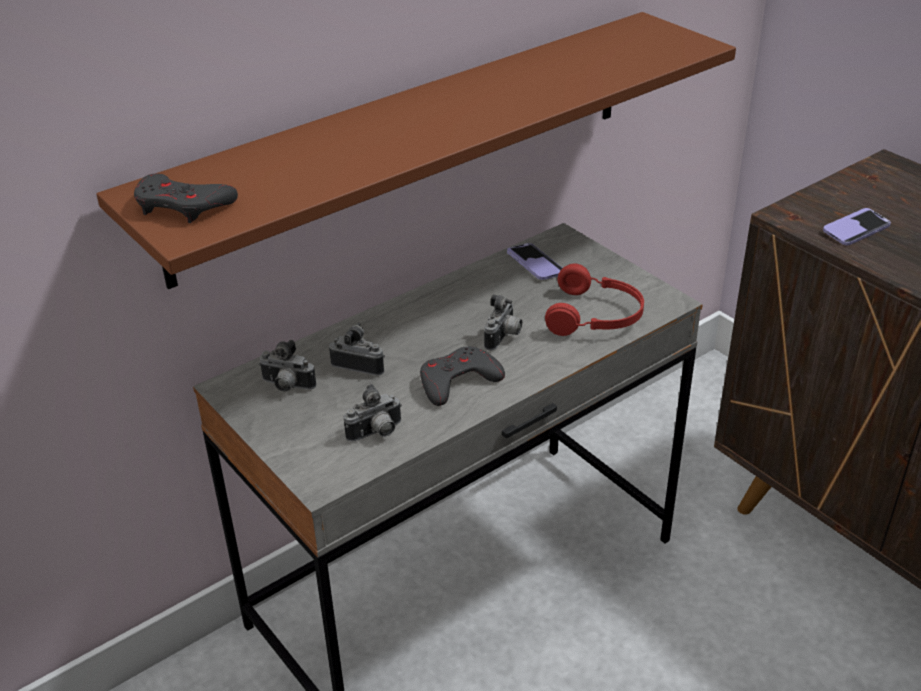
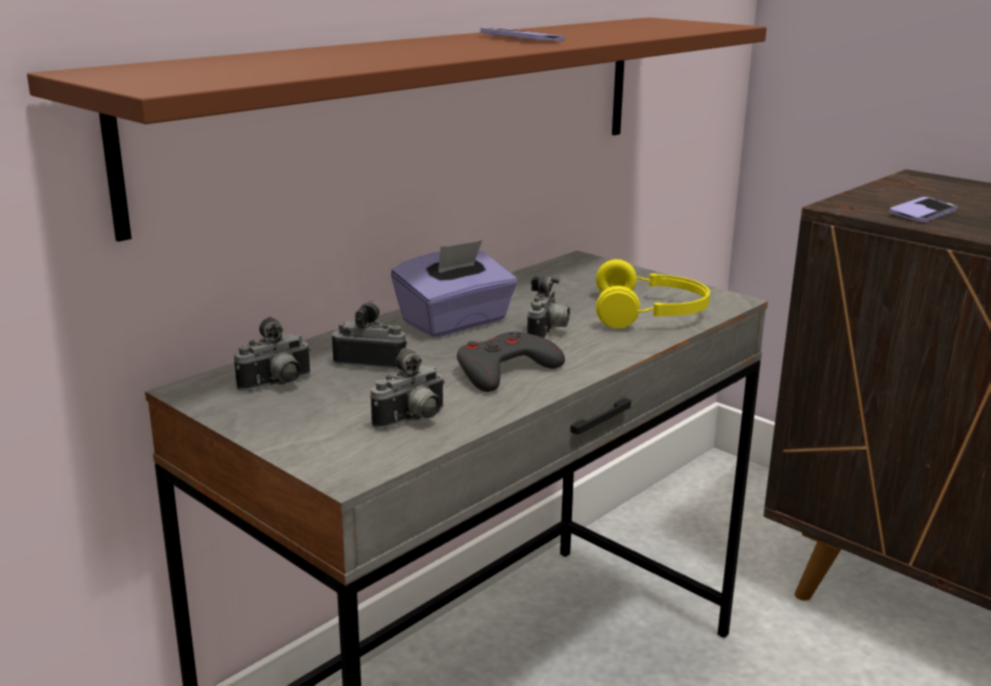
camera: 10 degrees left, 15 degrees down
(183, 205) = (155, 75): grey game controller -> none
(287, 386) = (277, 385): camera -> camera turned 45 degrees counterclockwise
(434, 319) = (455, 323): none -> purple tissue box
(535, 263) = (559, 278): phone -> phone (521, 38)
(596, 316) = (650, 313): red headphones -> yellow headphones

